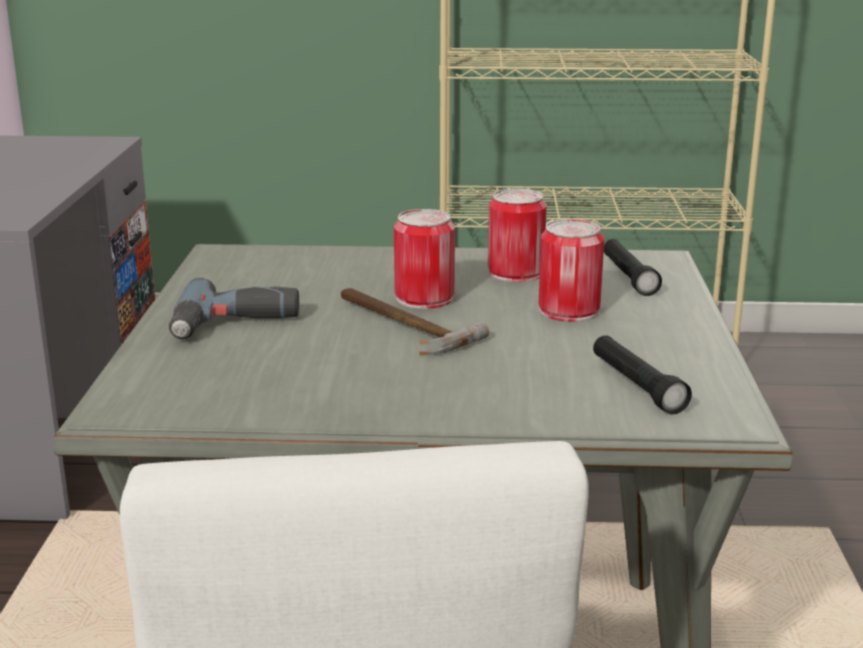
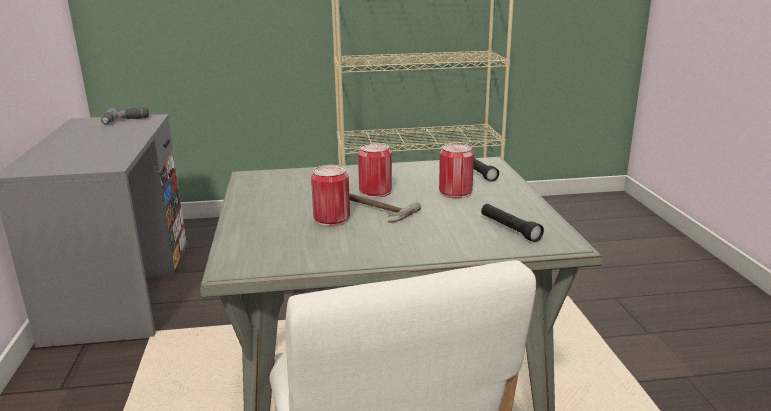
camera: 10 degrees left, 0 degrees up
(235, 325) = (277, 215): power drill -> power drill (125, 121)
(515, 273) = (417, 174): can -> can (332, 219)

